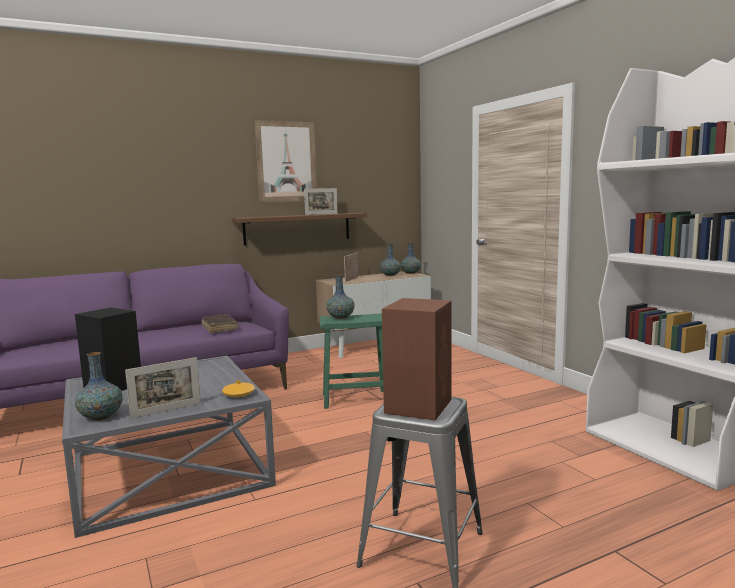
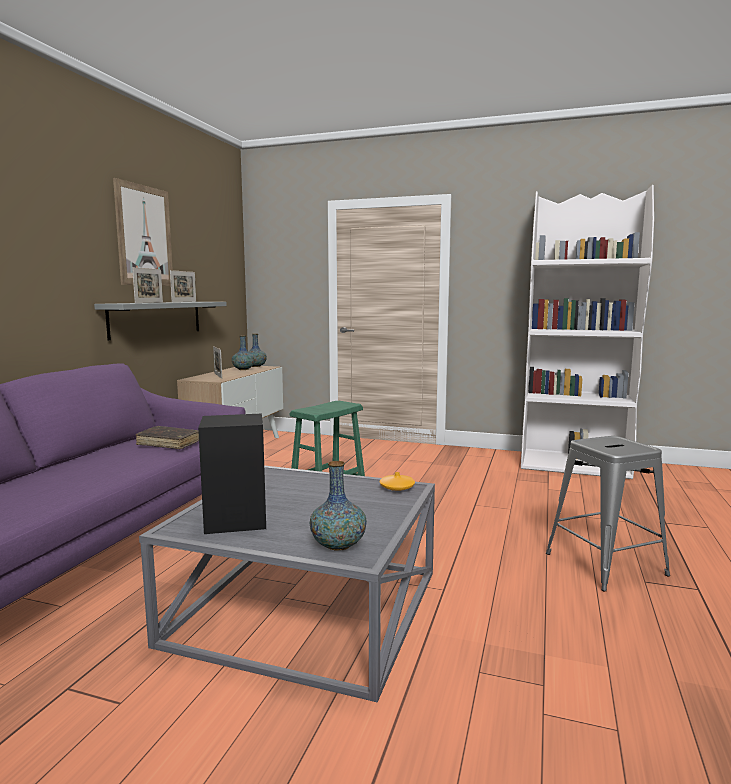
camera: 45 degrees left, 0 degrees up
(166, 410) = (381, 518): picture frame -> picture frame (149, 302)
(297, 228) = (156, 319): brown shelf -> grey shelf
(340, 317) = (315, 408): vase -> none
(419, 405) = (613, 444): brown speaker -> none

